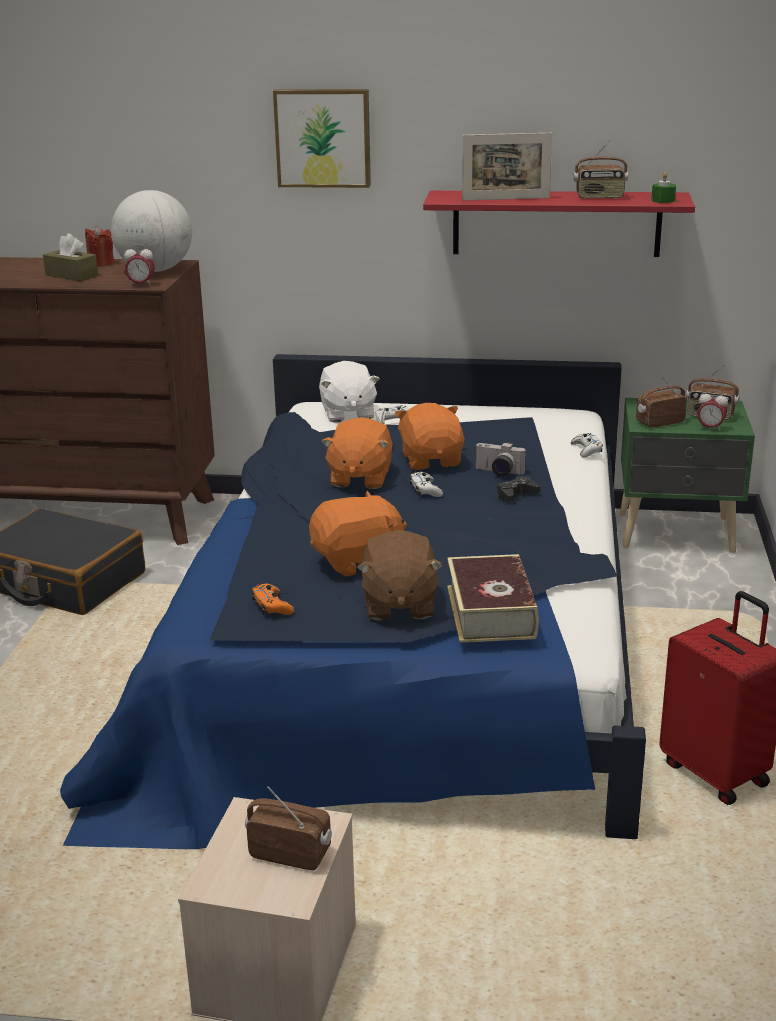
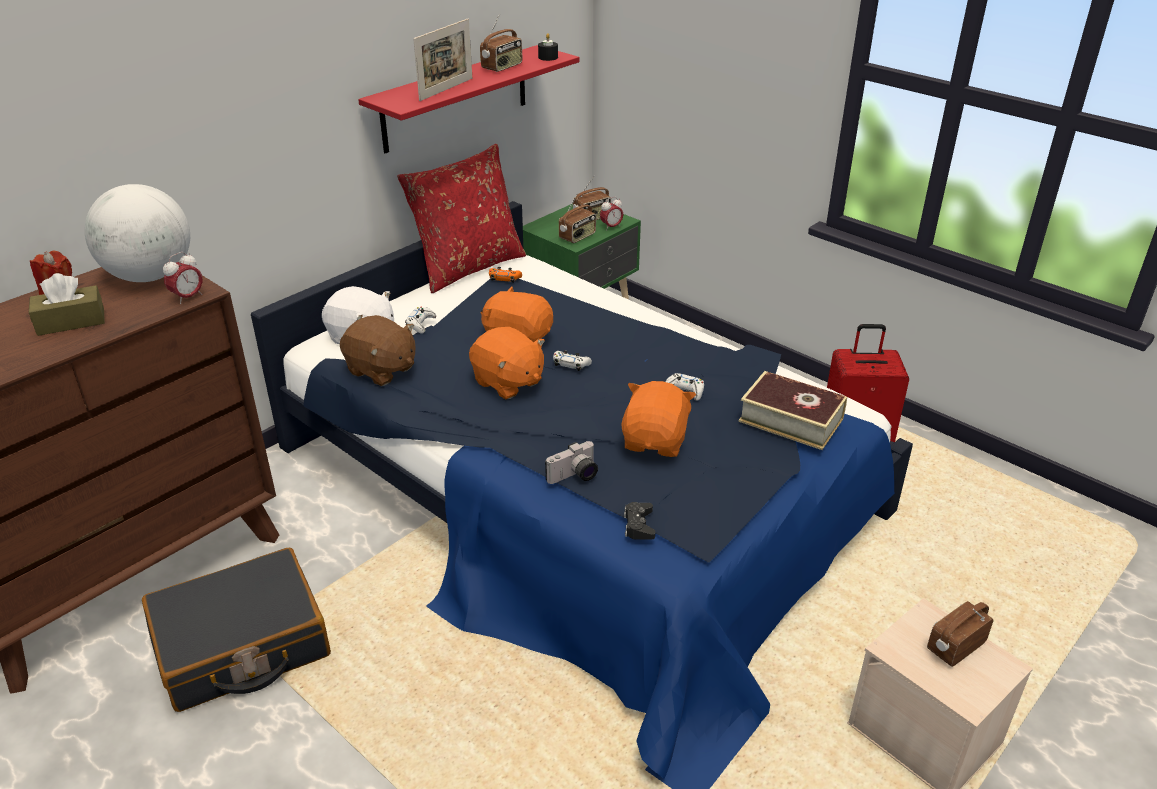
camera: 55 degrees left, 10 degrees up
(272, 606) = (685, 510): orange game controller -> orange game controller (504, 279)
(323, 138) = (255, 72): picture -> none
(398, 605) = (741, 452): brown plush toy -> brown plush toy (381, 370)
(498, 472) = (576, 325): camera -> camera (574, 477)
(516, 494) = (624, 334): black game controller -> black game controller (639, 525)
(523, 407) = (468, 267): none -> red pillow
(586, 450) = (576, 279): white game controller -> white game controller (684, 391)
(659, 422) = (578, 237): radio -> radio turned 150 degrees counterclockwise
(663, 200) = (548, 57): green candle -> black candle

